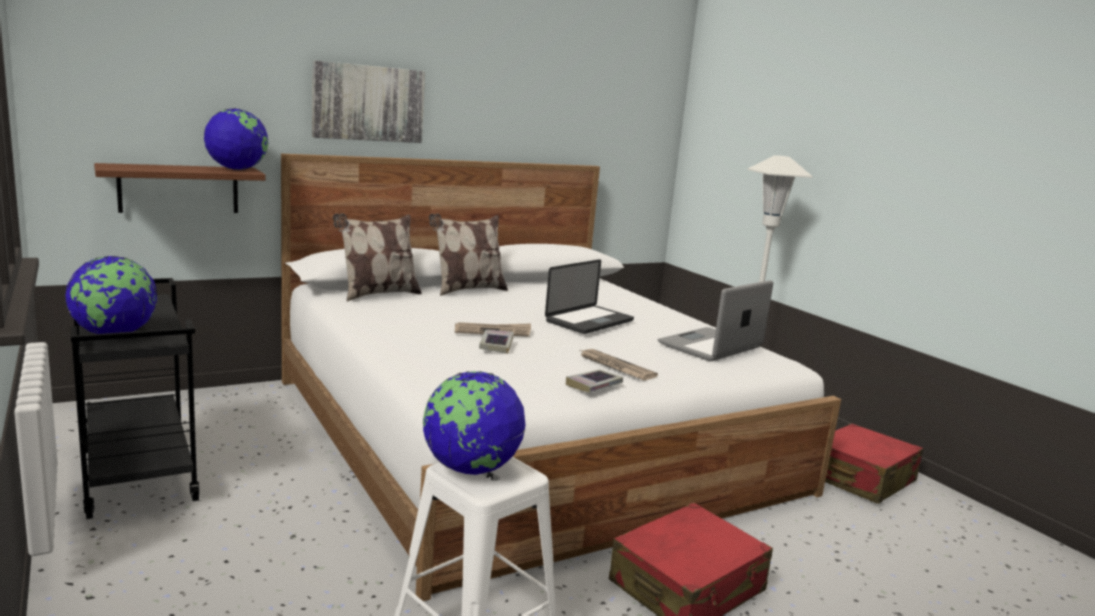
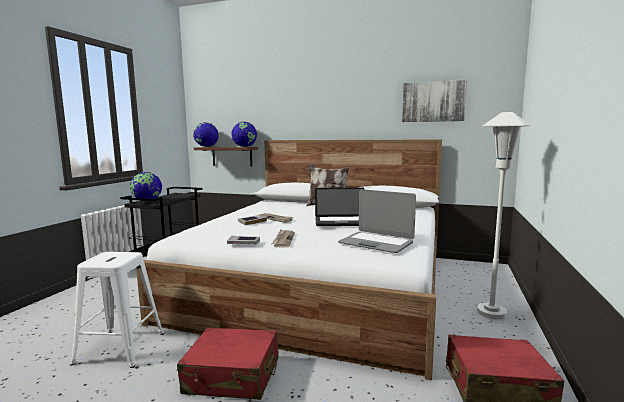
camera: 50 degrees right, 5 degrees down
(368, 103) = (304, 114): picture -> picture (433, 102)
(377, 294) = (281, 203): pillow -> none
(470, 469) = (110, 255): globe -> globe (206, 147)
(711, 346) = (376, 243): laptop -> laptop turned 150 degrees counterclockwise

